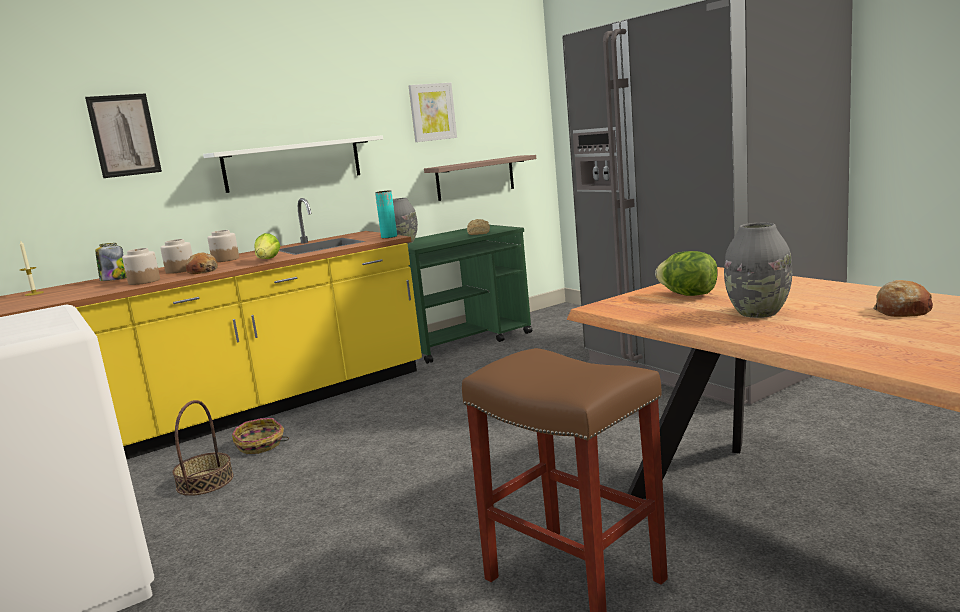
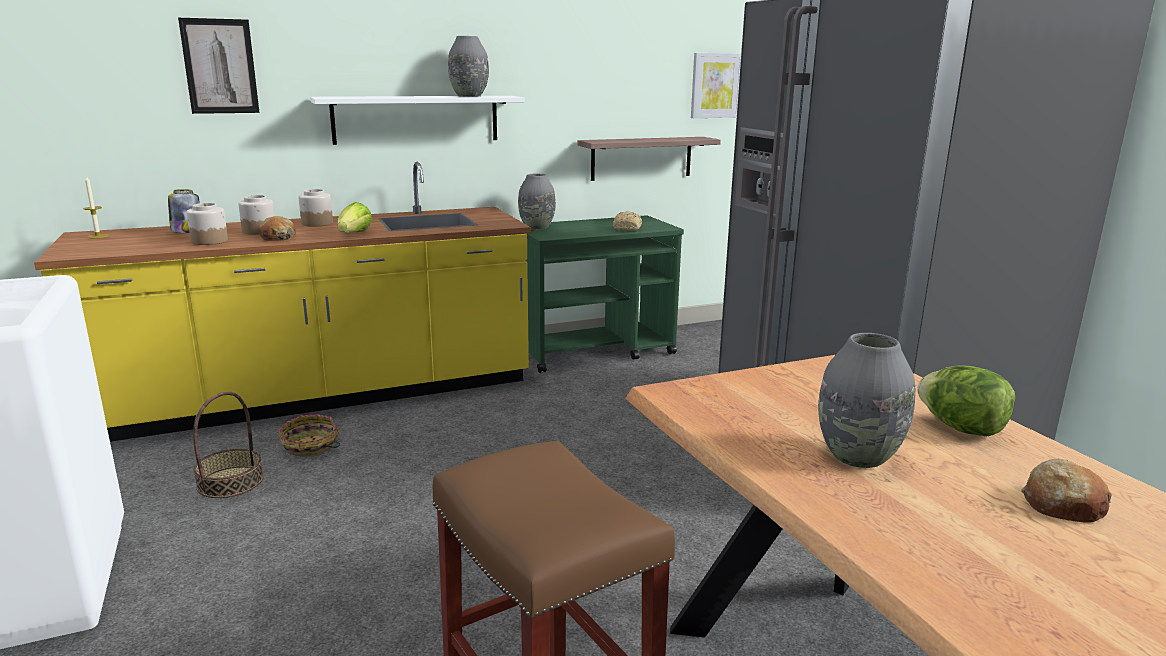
camera: 10 degrees right, 5 degrees up
(336, 139) = (468, 96): none -> grey vase
(389, 237) = (508, 223): turquoise vase -> none
(432, 112) = (597, 73): picture -> picture (715, 85)
(688, 295) = (791, 396): lettuce -> lettuce (961, 428)

